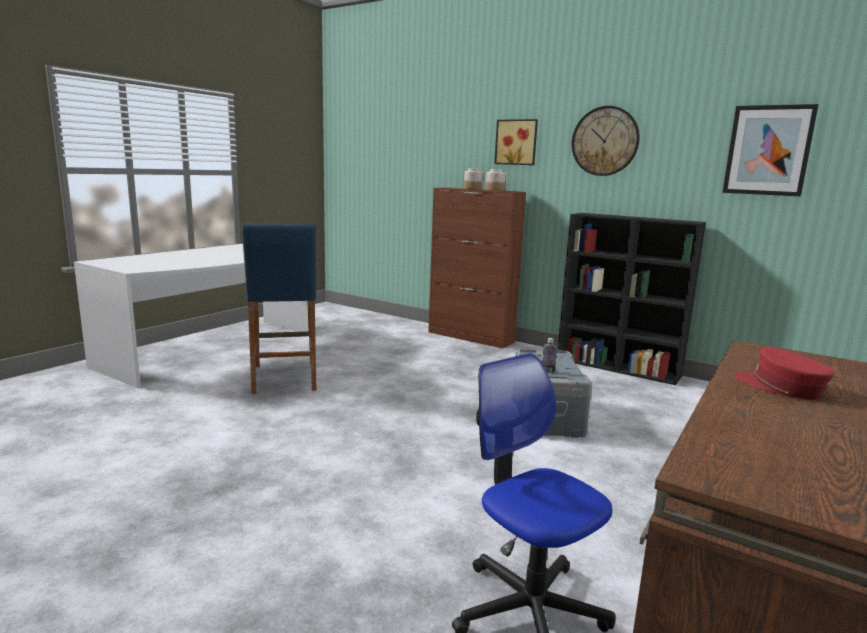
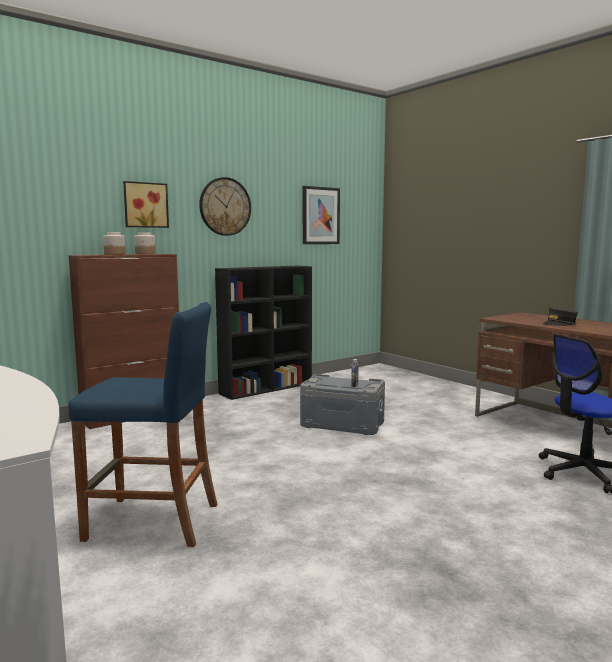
camera: 70 degrees left, 5 degrees down
(780, 387) = (559, 324): red cap -> grey cap

